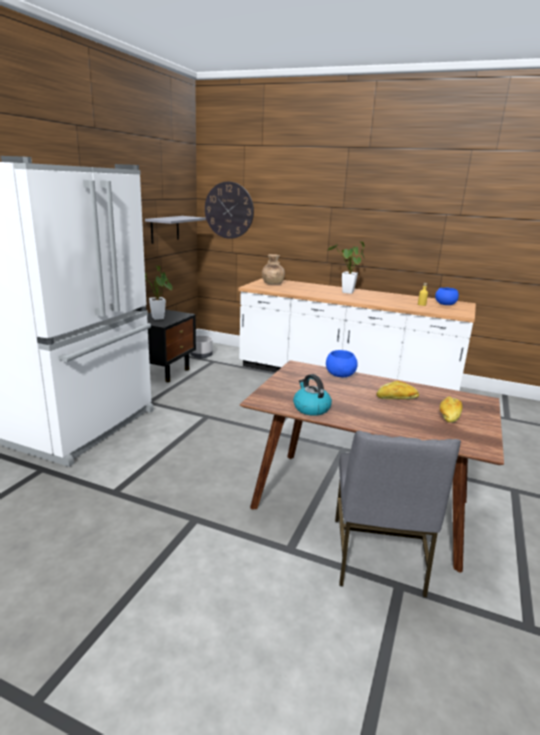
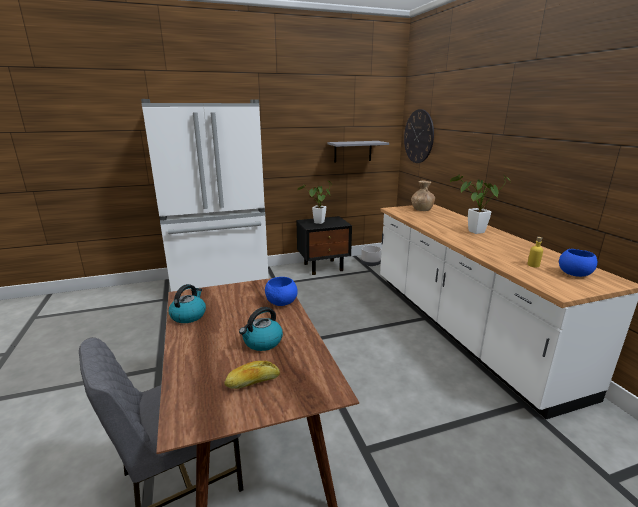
camera: 50 degrees right, 0 degrees up
(397, 398) = (262, 342): bread -> kettle

